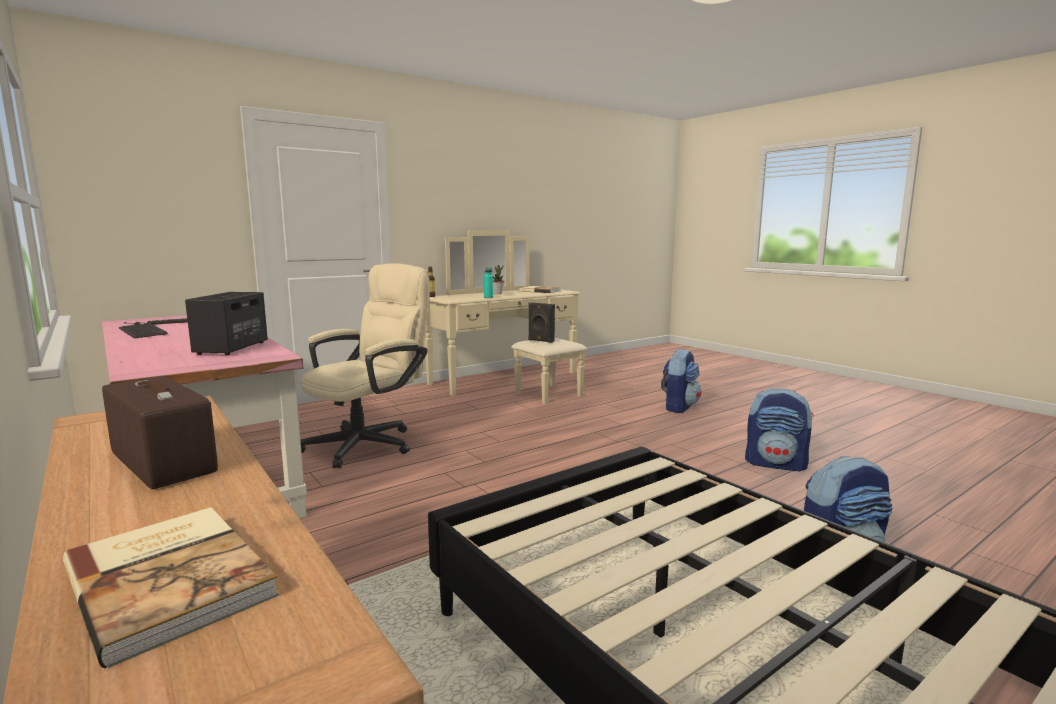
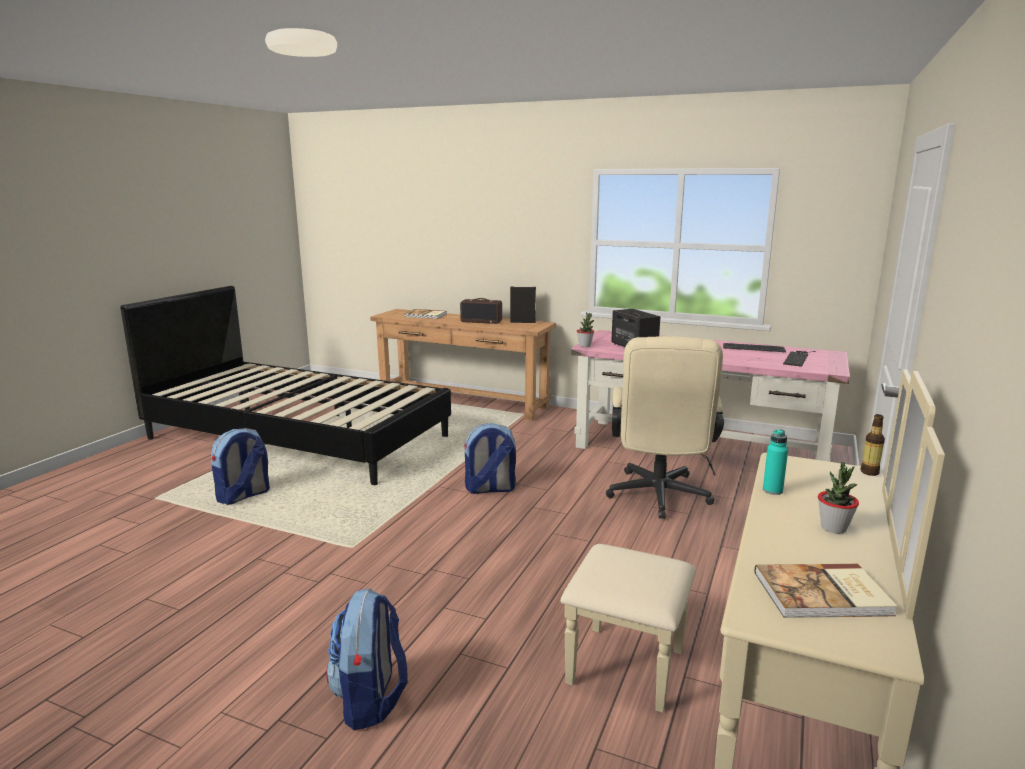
camera: 150 degrees right, 5 degrees up
(271, 358) = (585, 345): none -> potted plant
(540, 341) = (641, 564): black speaker -> black speaker (522, 322)
(776, 464) = (244, 581): backpack -> backpack (490, 489)

